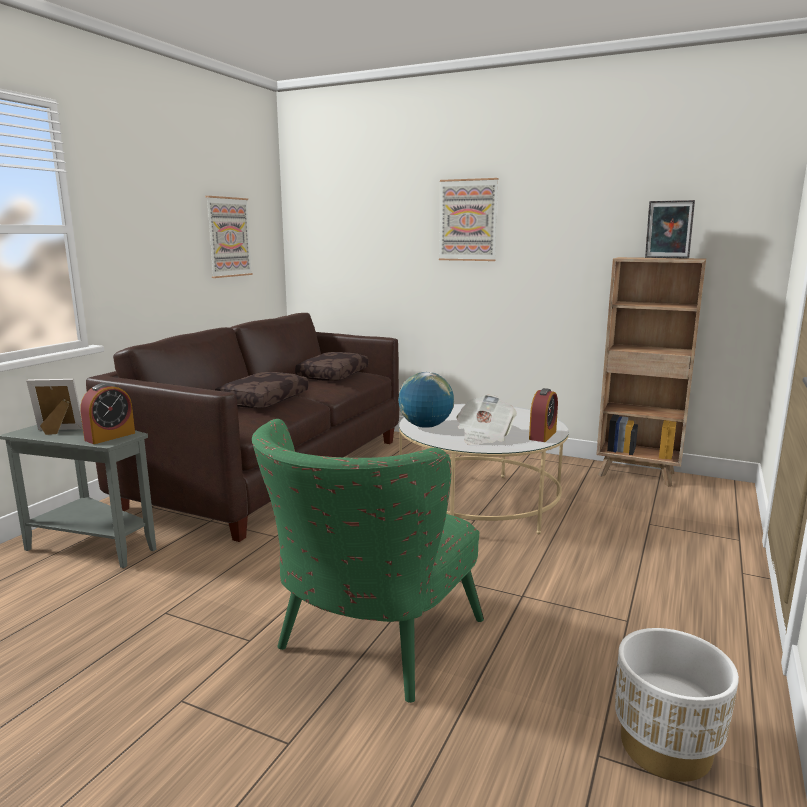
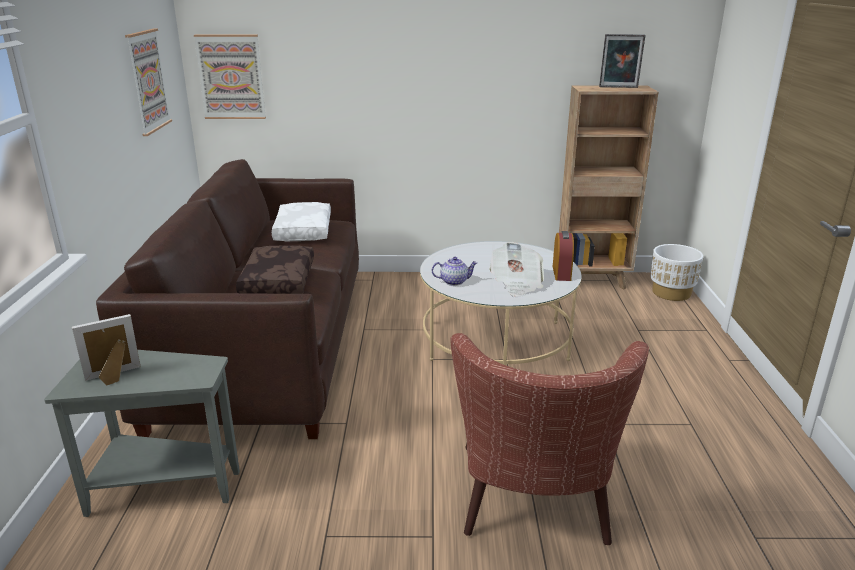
camera: 25 degrees left, 10 degrees up
(110, 436) = (191, 371): alarm clock -> none
(332, 375) = (302, 231): brown pillow -> white pillow
(368, 645) = (533, 507): green armchair -> brown armchair
(425, 426) = (454, 281): globe -> teapot
(468, 220) = (418, 48): picture -> picture (231, 77)
(665, 747) = (786, 516): white planter -> white planter (671, 293)

